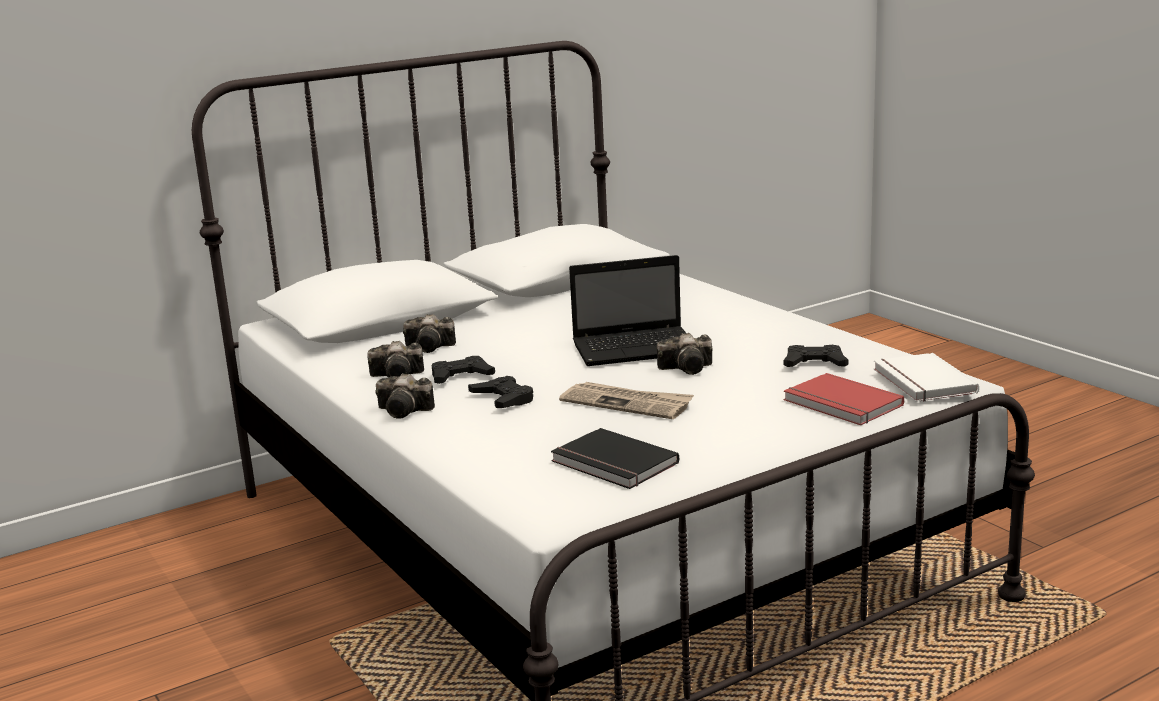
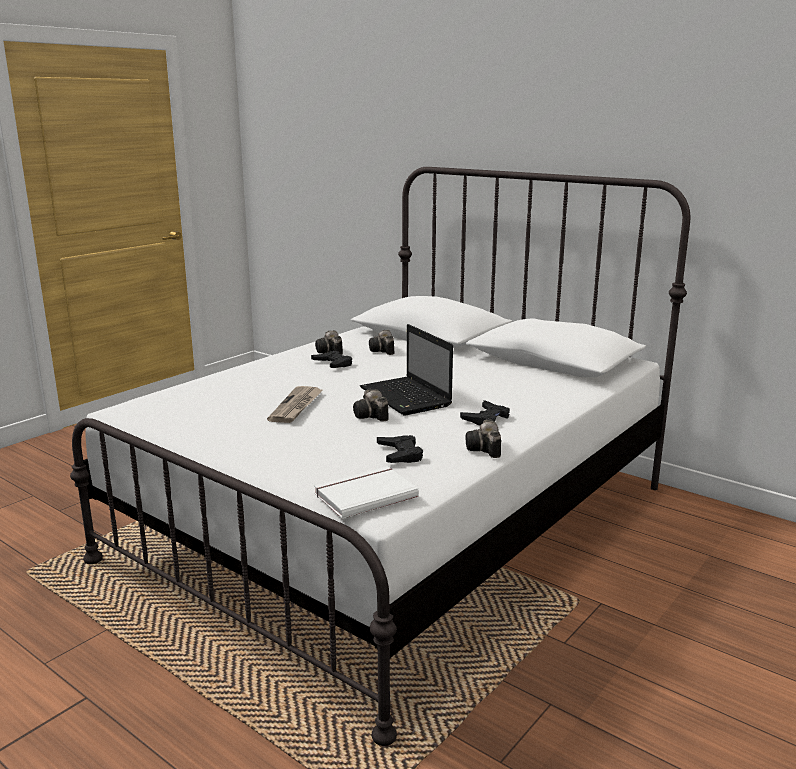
camera: 70 degrees right, 0 degrees up
(406, 411) = (273, 361): camera -> camera (485, 450)
(503, 399) = (297, 377): black game controller -> black game controller (486, 419)
(612, 464) = (194, 414): black book -> none
(841, 404) = (310, 469): red book -> none

